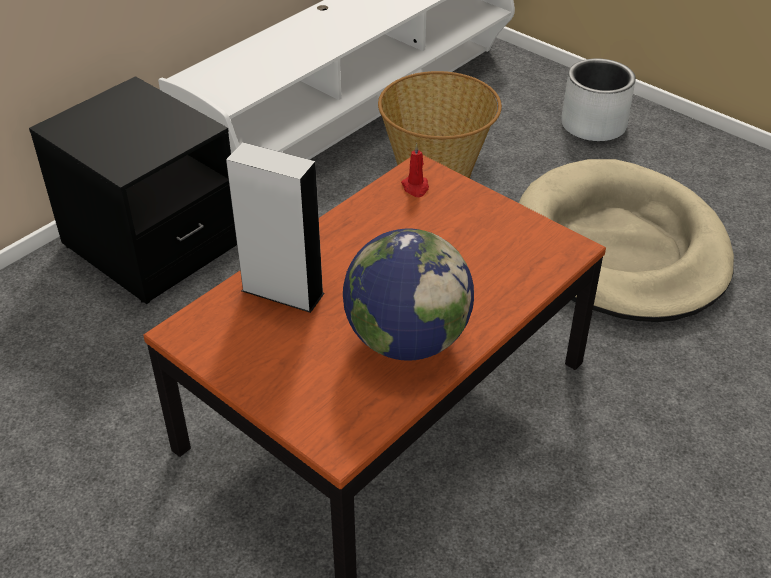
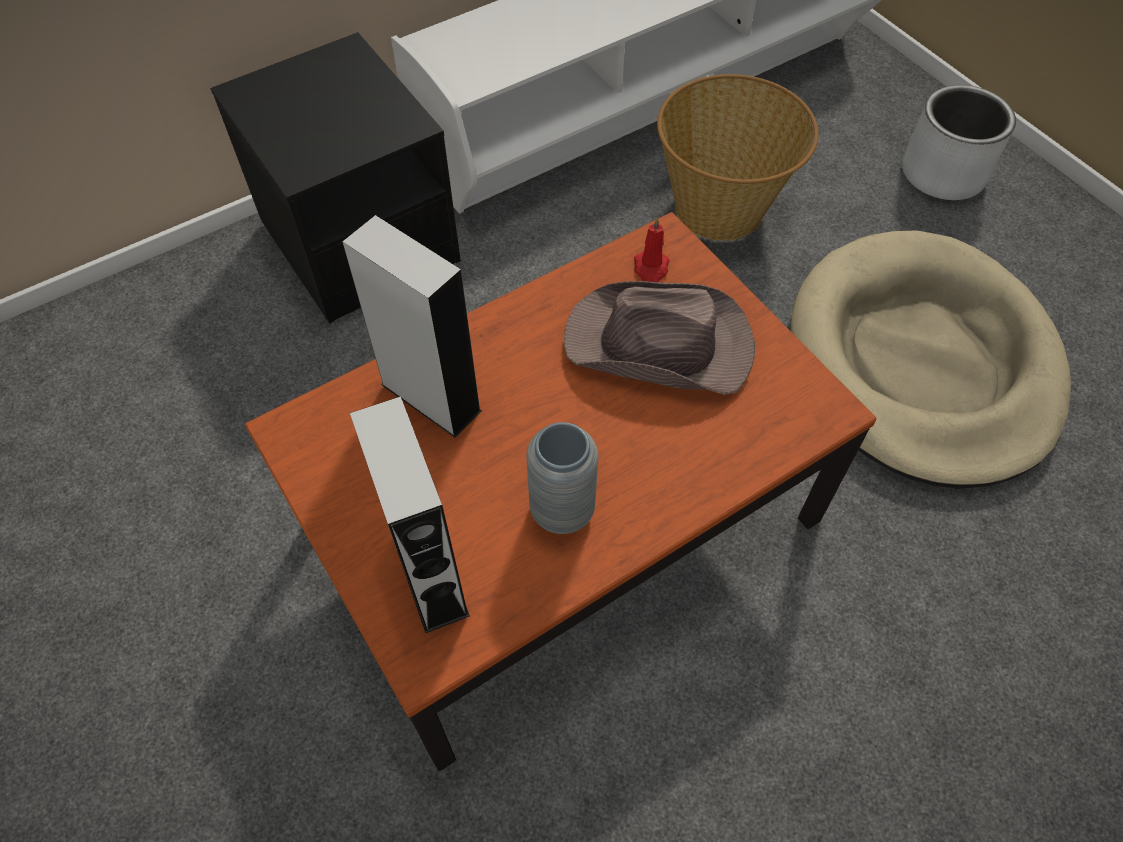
camera: 15 degrees right, 15 degrees up
(324, 397) = (429, 574): none -> grey speaker
(407, 340) = (562, 510): globe -> grey vase
(440, 231) = (660, 346): none -> brown hat

